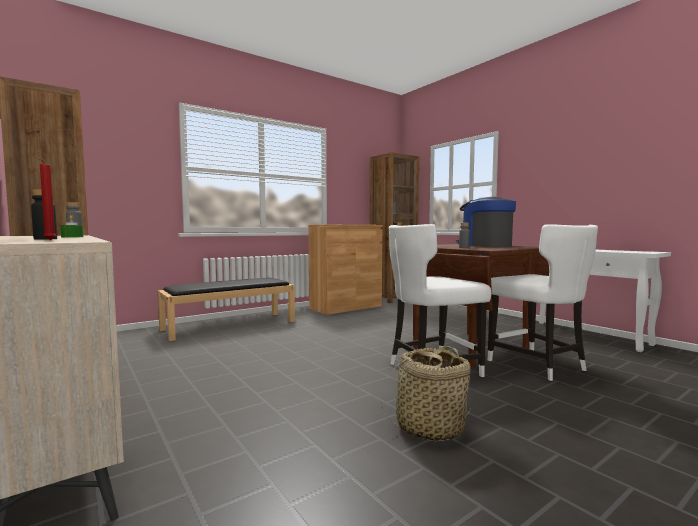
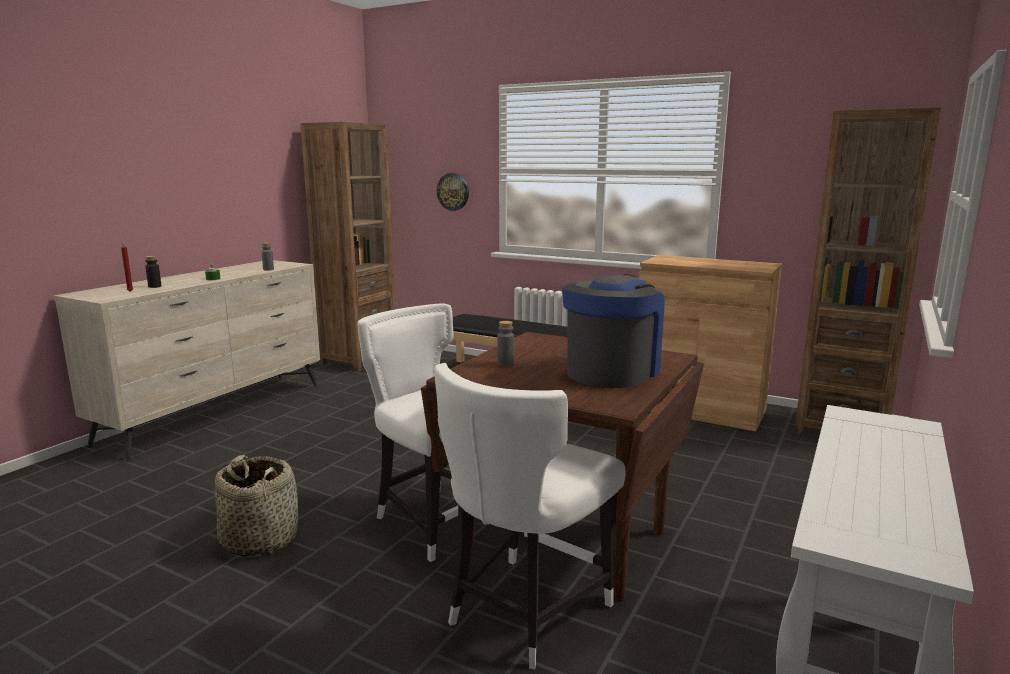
camera: 65 degrees right, 10 degrees up
(132, 183) = (453, 191): none -> wall clock

